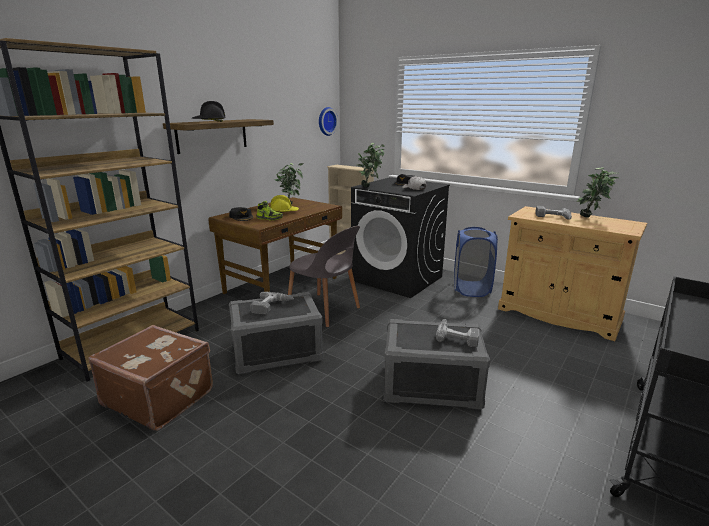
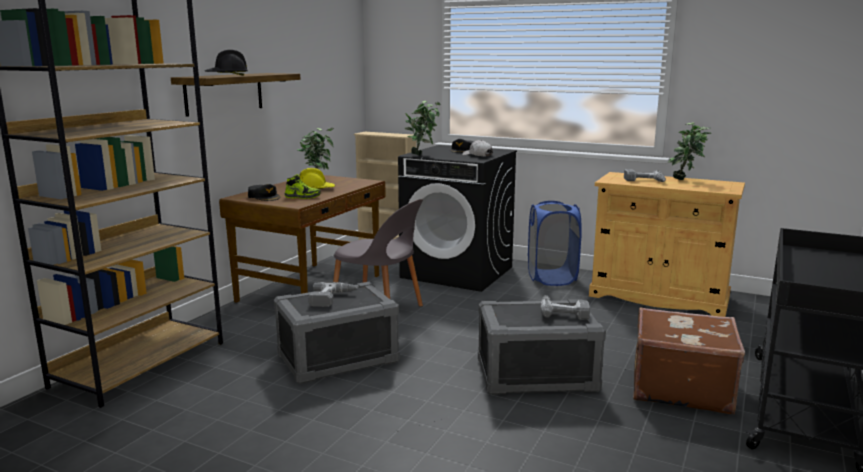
camera: 10 degrees left, 5 degrees down
(160, 397) = (209, 414): brown suitcase -> brown suitcase (680, 388)
(326, 121) = (350, 76): wall clock -> none

